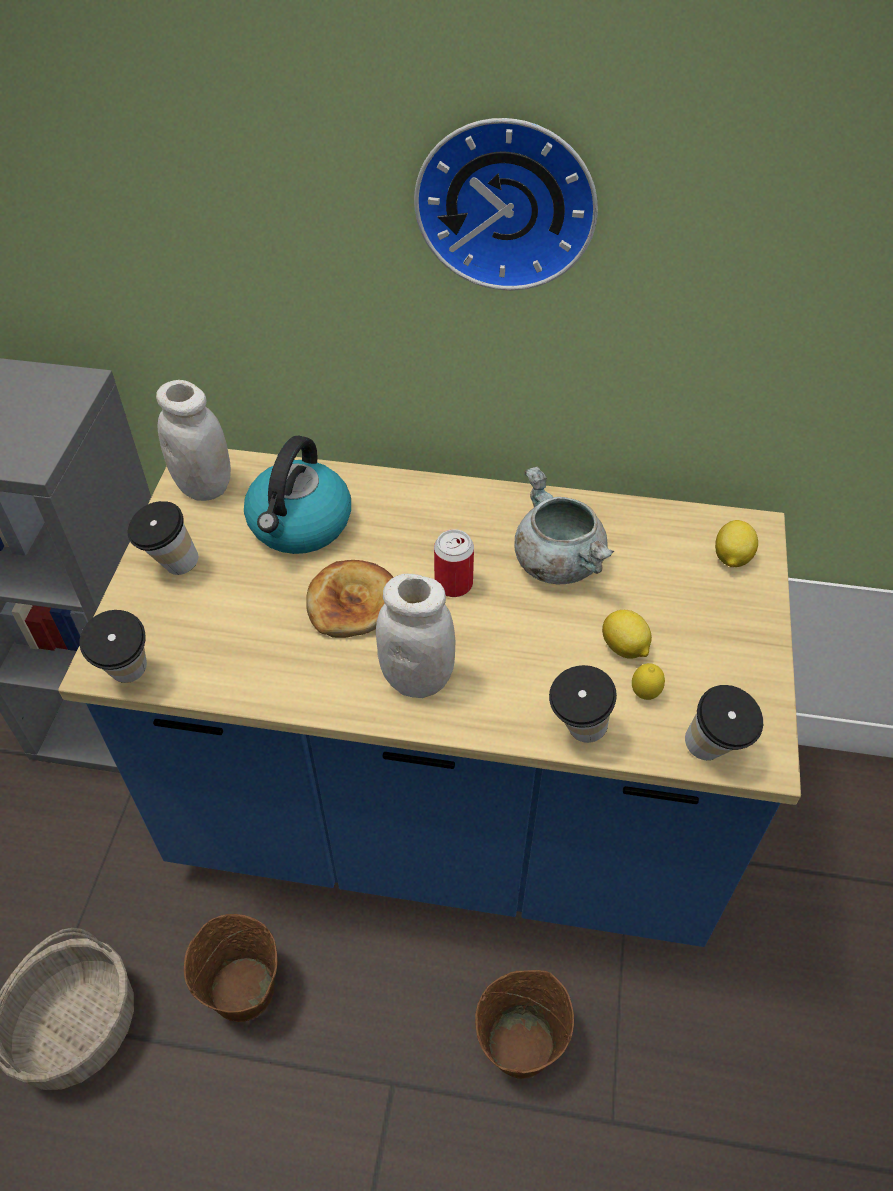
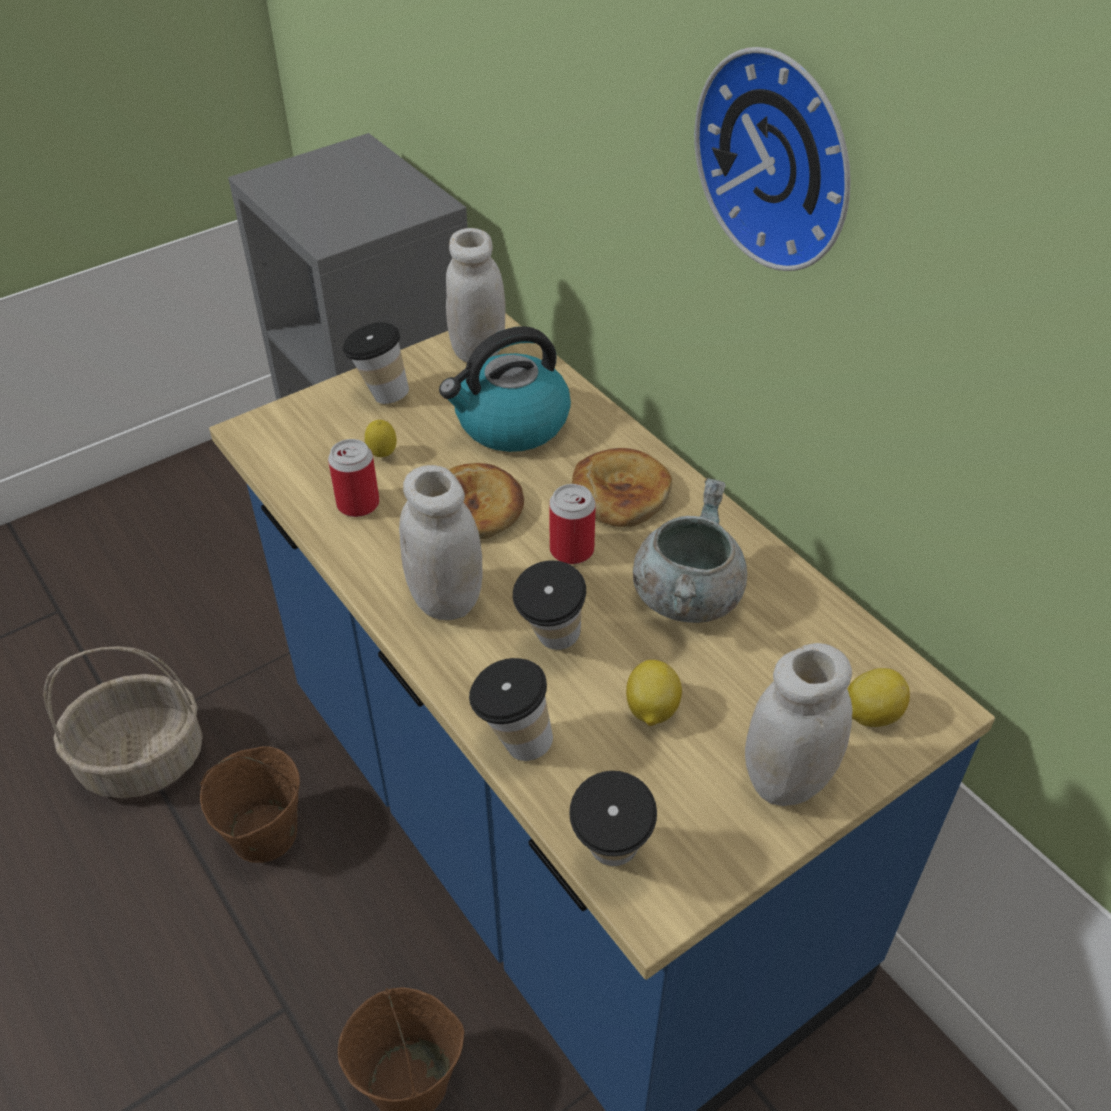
camera: 45 degrees right, 5 degrees down
(129, 678) = (257, 451): cup -> cup (551, 644)
(266, 660) = (358, 504): none -> can
(434, 523) = (620, 492): none -> bread
(644, 694) = (616, 761): lemon -> lemon (383, 456)
(738, 630) = (787, 780): none -> white jar

